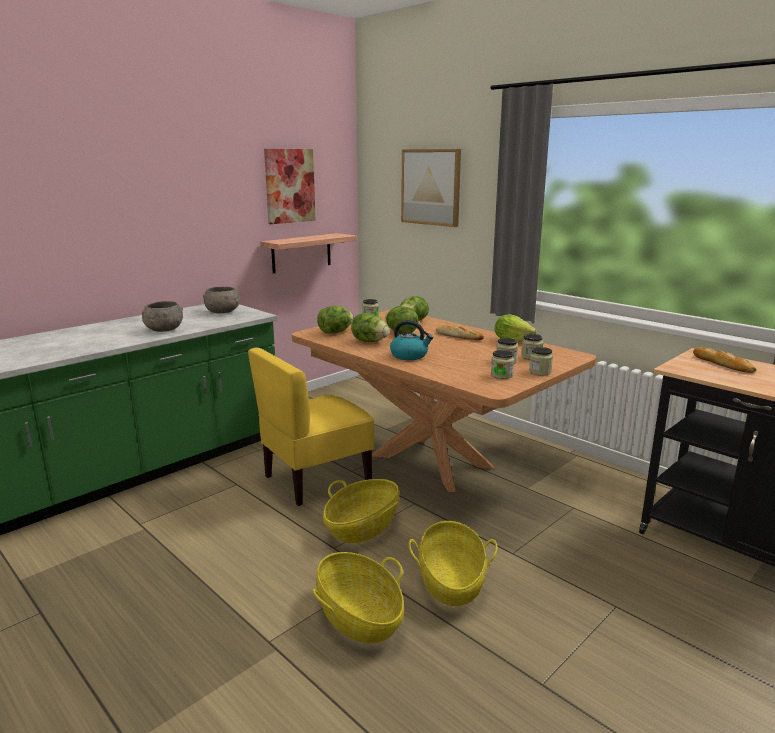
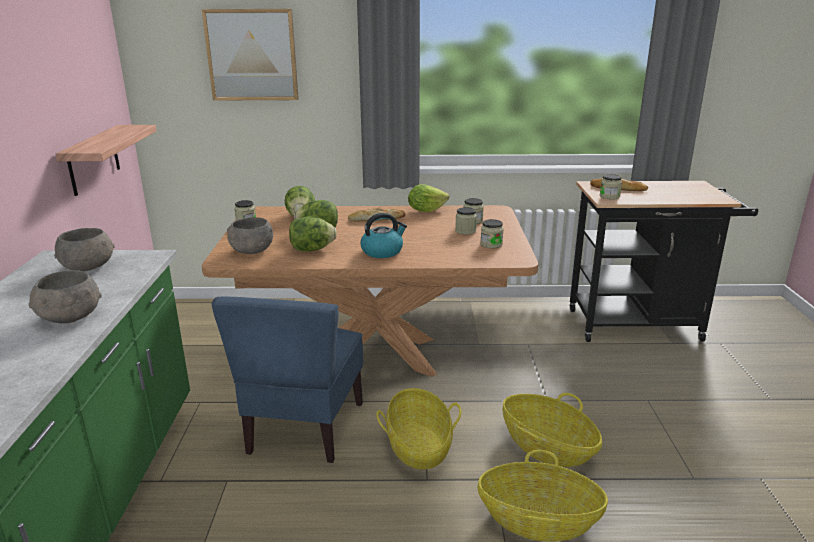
camera: 45 degrees left, 5 degrees up
(289, 186) = (66, 67): picture -> none
(316, 480) = (304, 428): yellow chair -> blue chair
(335, 332) = (251, 251): lettuce -> grey bowl
(540, 372) = (507, 232): jar -> jar (609, 196)

